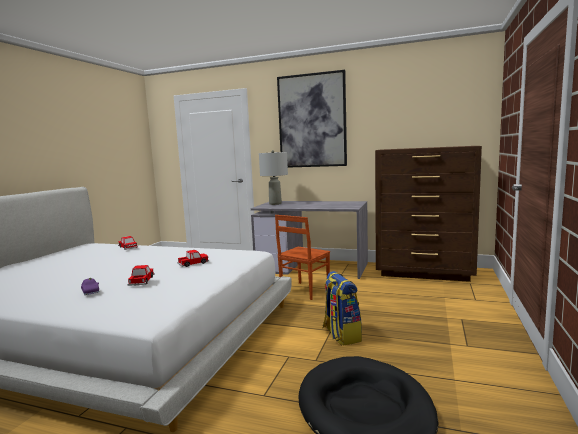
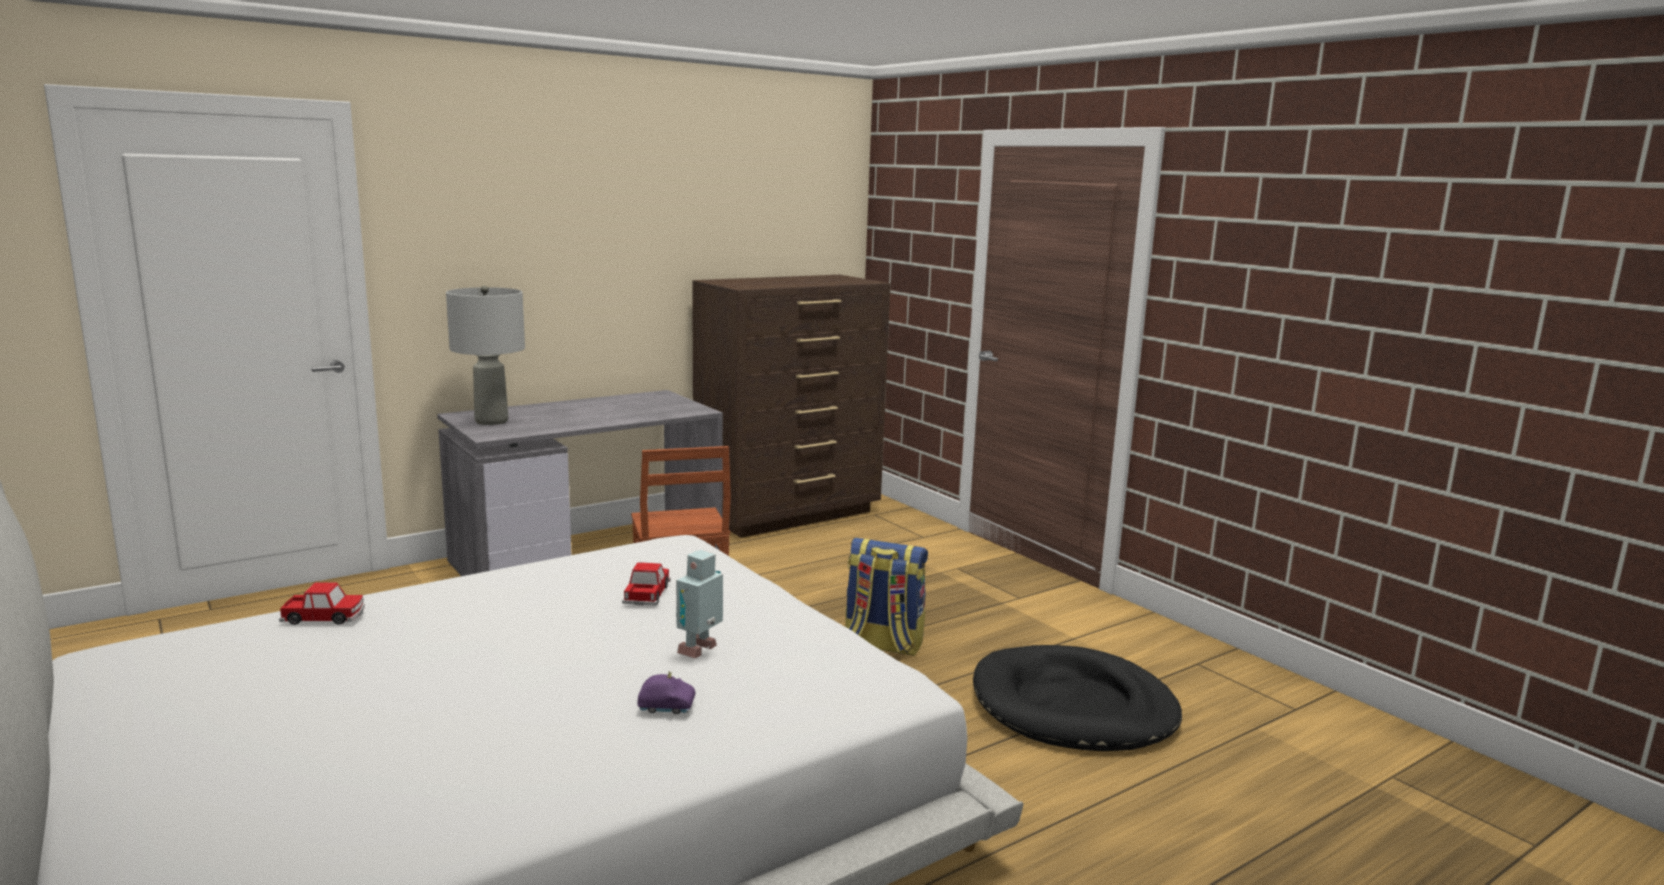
camera: 55 degrees left, 5 degrees up
(142, 281) = (700, 650): toy car -> toy robot
(312, 121) = (542, 209): picture -> none

